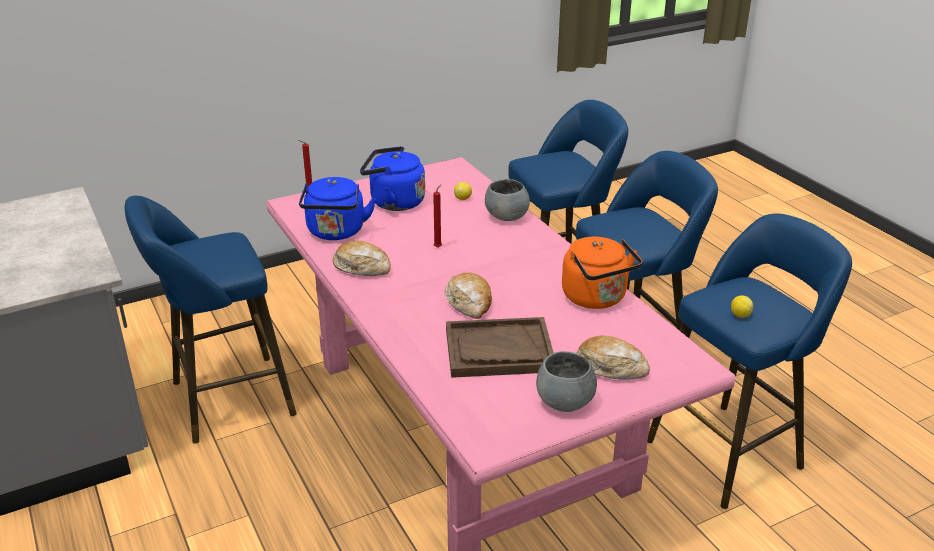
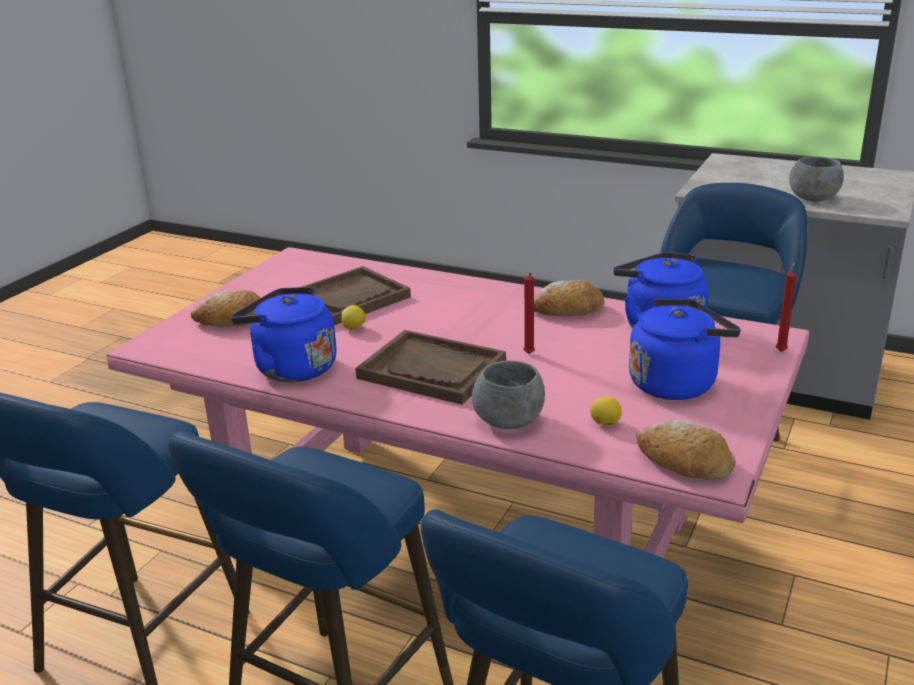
camera: 145 degrees right, 5 degrees down
(469, 303) = (417, 320): bread -> bread (683, 463)
(508, 260) = (432, 370): none -> brown tray
(565, 402) = (255, 290): grey bowl -> grey bowl (812, 199)
(597, 298) = (291, 368): orange kettle -> blue kettle
(740, 315) = (110, 416): lemon -> lemon (354, 329)

